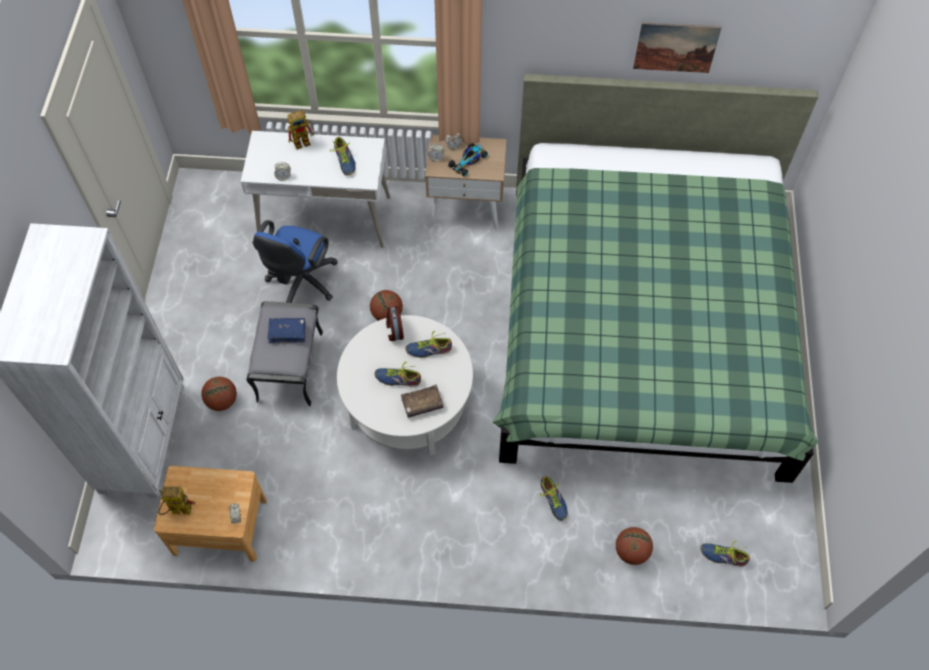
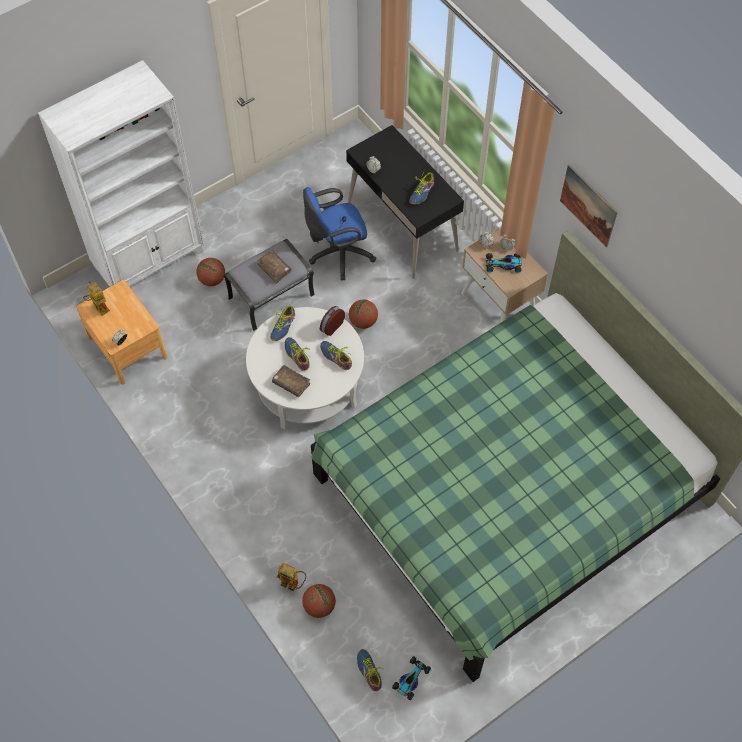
camera: 50 degrees right, 0 degrees up
(287, 332) = (274, 268): blue book -> brown book
(305, 141) = (414, 159): toy robot -> toy robot (293, 584)
(325, 218) = (402, 227): white desk -> black desk
(553, 500) = (315, 528): shoe -> shoe (283, 326)
(676, 47) = (671, 297): picture -> picture (588, 205)
(755, 528) = (410, 679): none -> toy car

